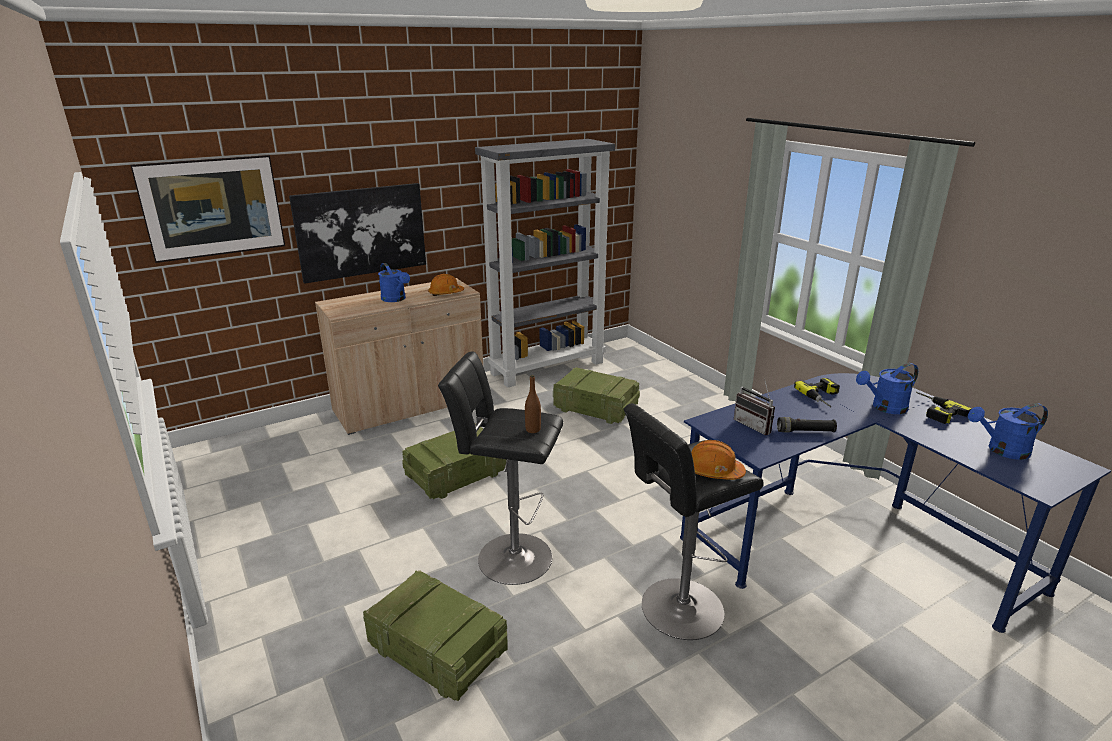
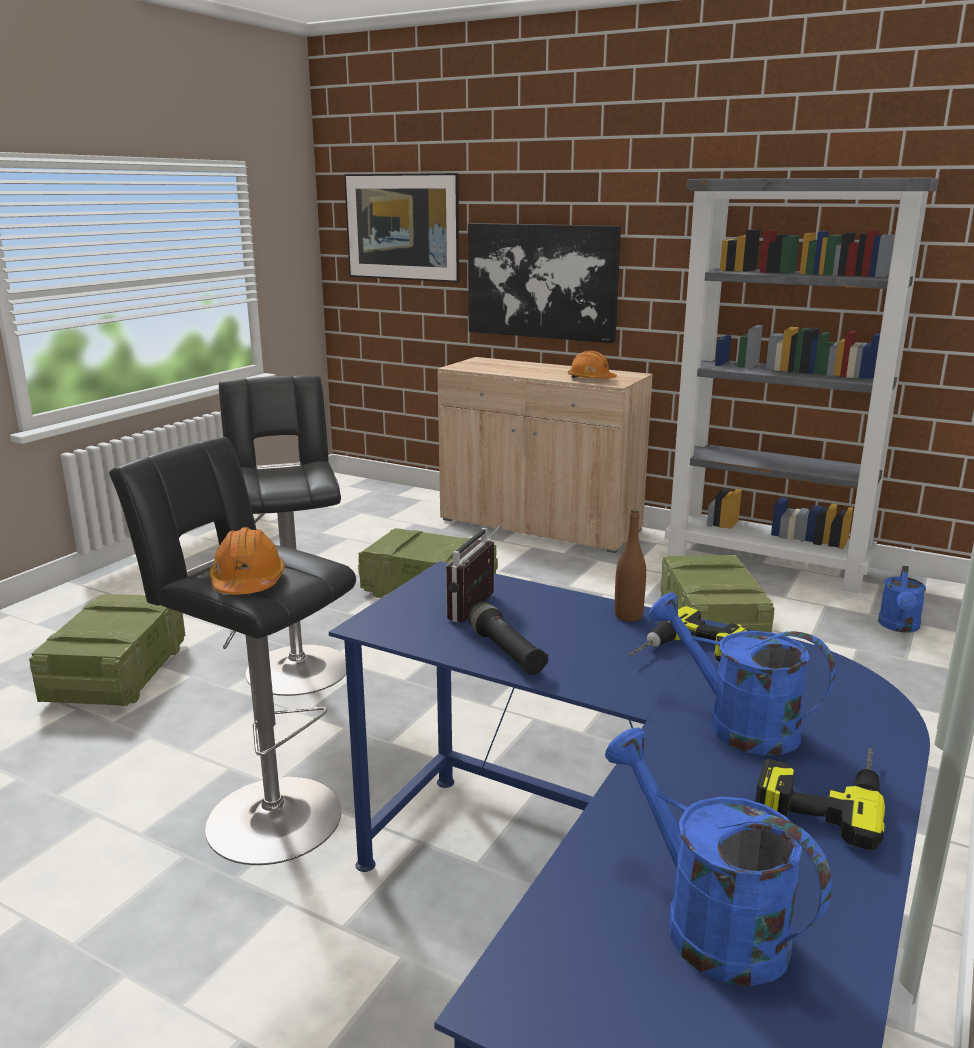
camera: 60 degrees right, 5 degrees down
(395, 299) = (534, 371): blue watering can -> blue watering can (899, 627)
(533, 429) = (284, 482): brown bottle -> brown bottle (628, 616)

